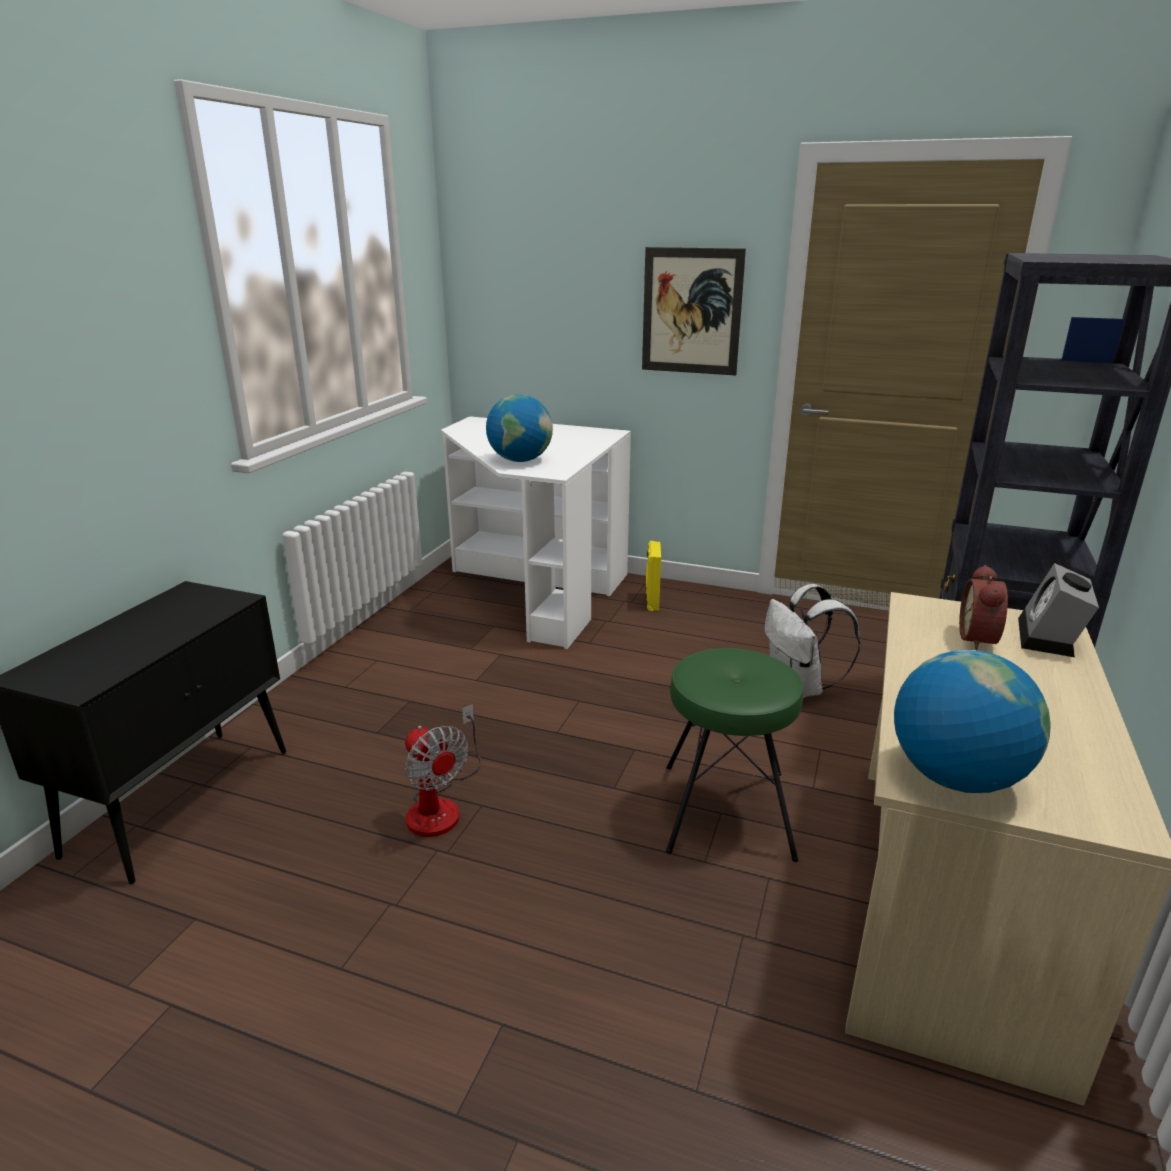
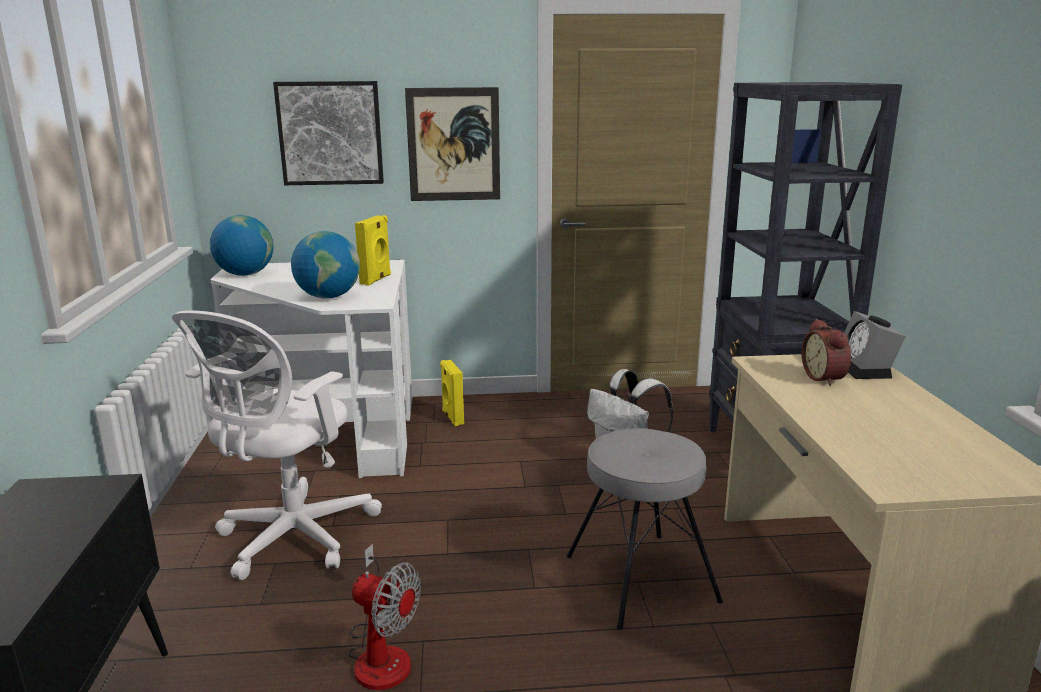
camera: 25 degrees left, 5 degrees down
(435, 683) = (291, 539): none -> white office chair
(569, 293) = (330, 133): none -> picture
(581, 448) = (376, 279): none -> yellow speaker
(725, 810) = (639, 578): green stool -> grey stool
(955, 777) = (910, 477): globe -> globe (245, 274)

